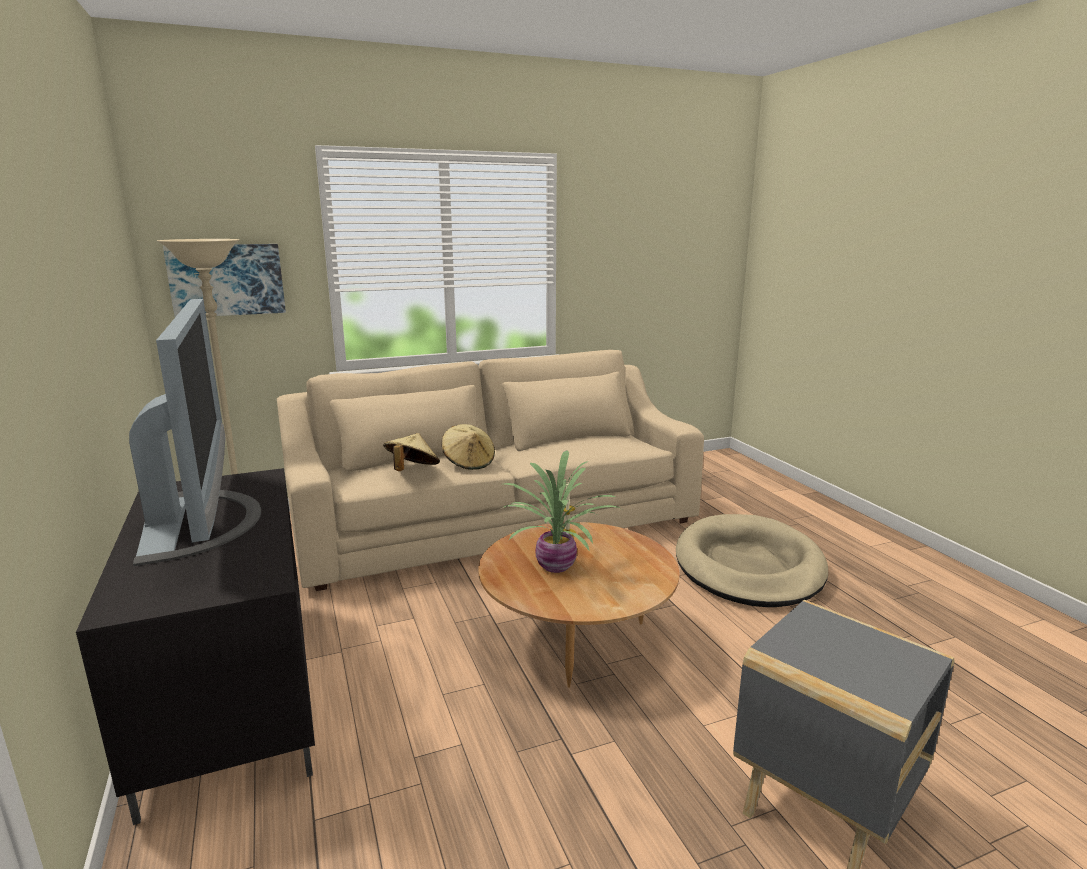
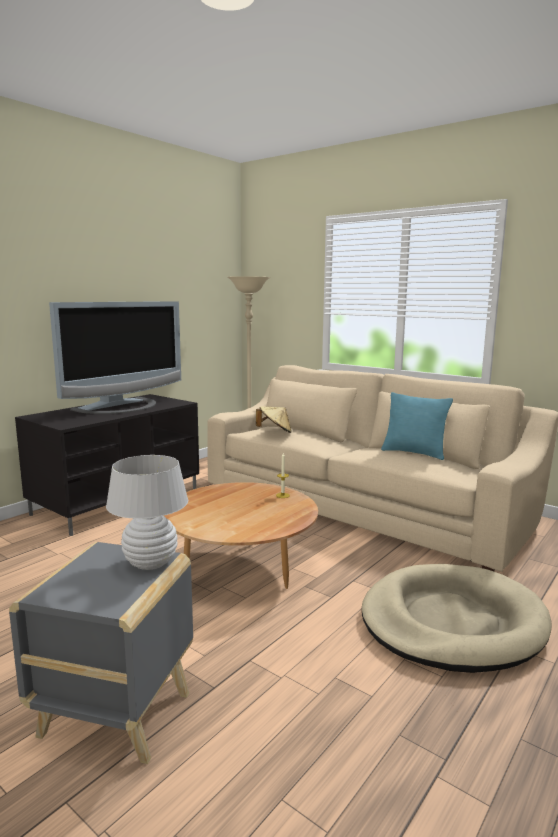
camera: 60 degrees right, 5 degrees down
(227, 279) = (275, 302): picture -> none
(469, 463) = (316, 440): beige hat -> none
(558, 566) = (229, 502): potted plant -> none
(578, 439) = (414, 453): none -> turquoise pillow
(825, 621) = (151, 563): none -> white table lamp

